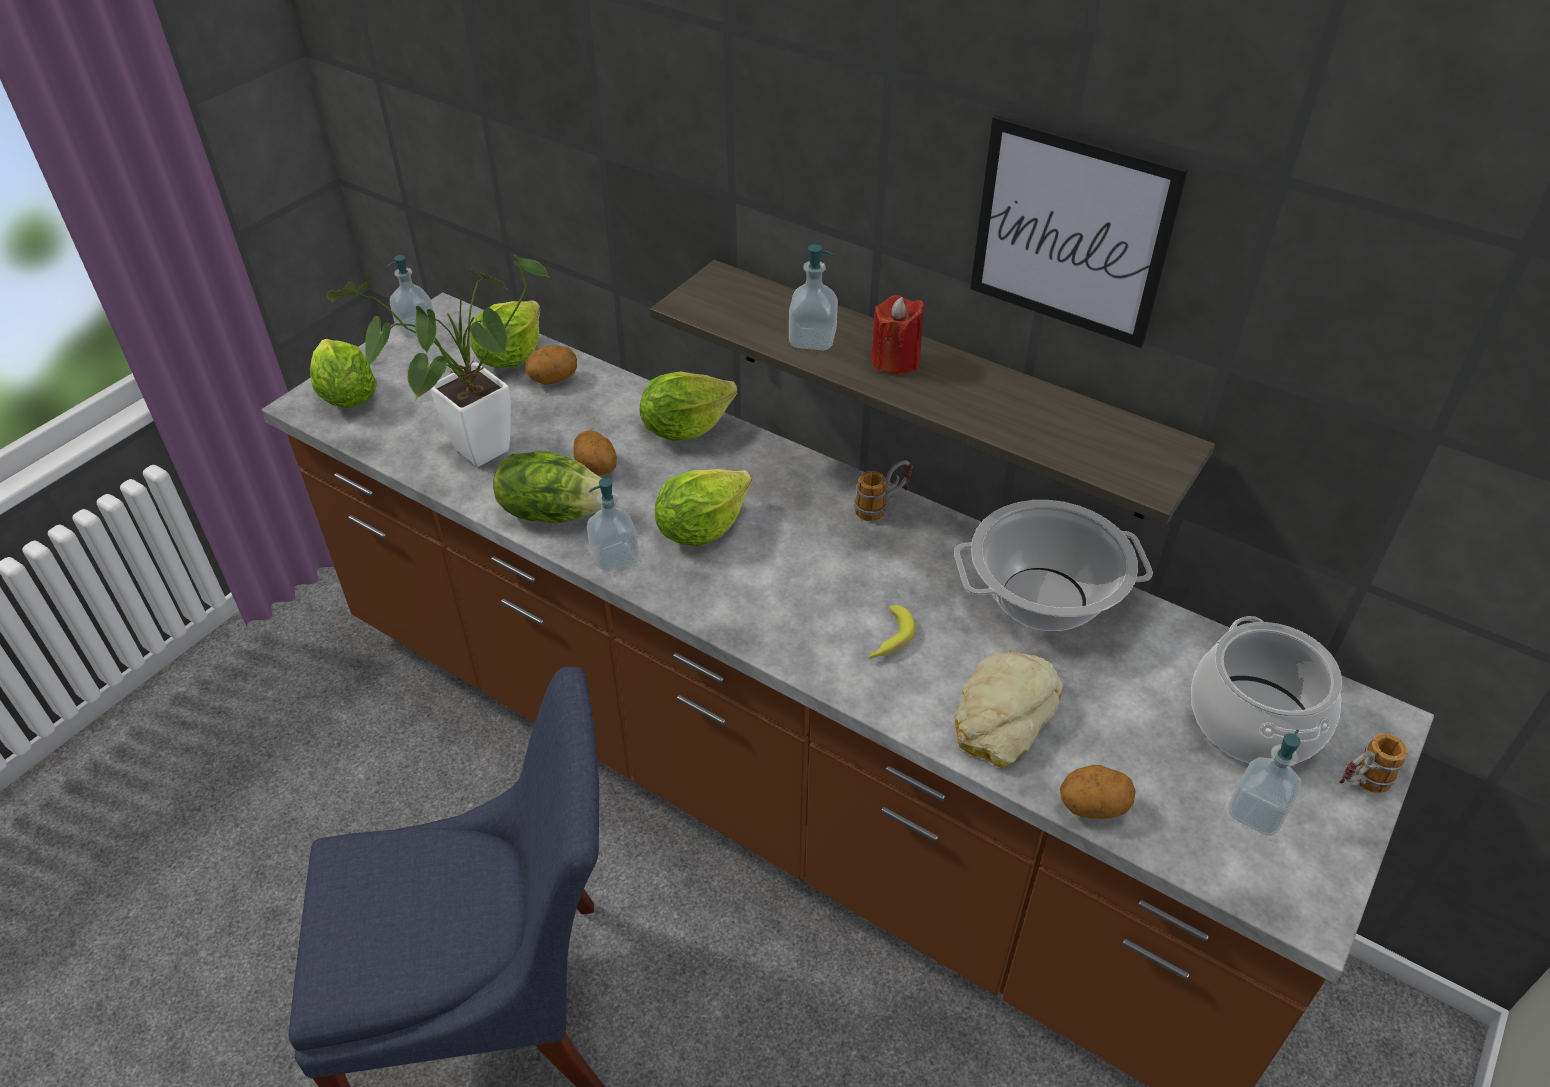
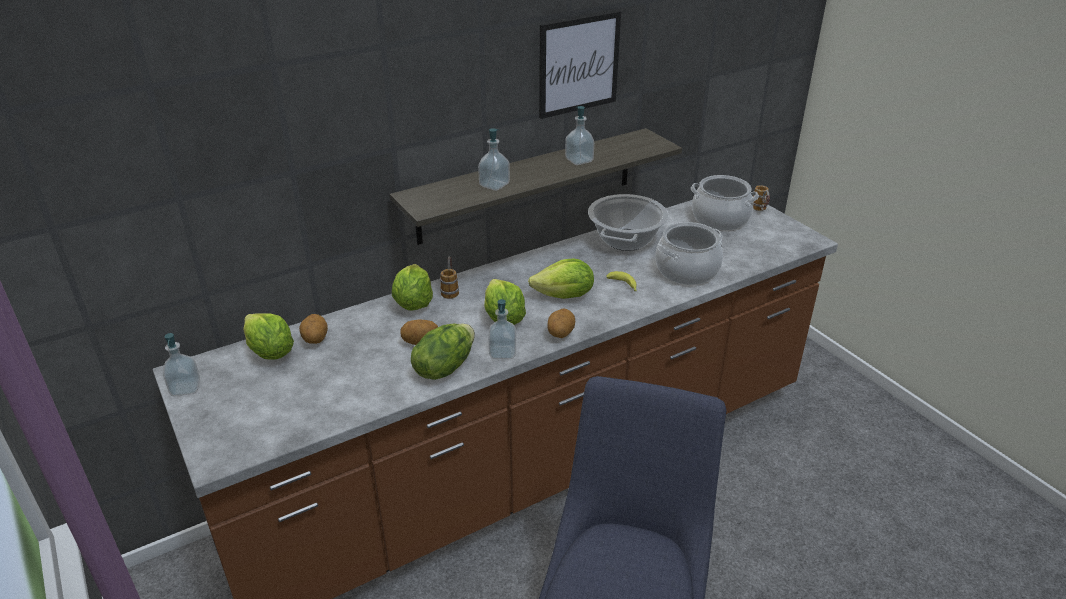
camera: 65 degrees left, 10 degrees down
(346, 396) = (230, 437): lettuce -> lettuce (564, 296)
(471, 456) = (359, 389): potted plant -> none
(882, 507) = (532, 261): mug -> mug (450, 289)
(895, 360) = (531, 171): red candle -> none
(1003, 716) = (687, 271): bread -> cooking pot
(1092, 807) = (746, 266): potato -> potato (560, 334)
(1256, 812) = (764, 234): soap dispenser -> soap dispenser (579, 160)

